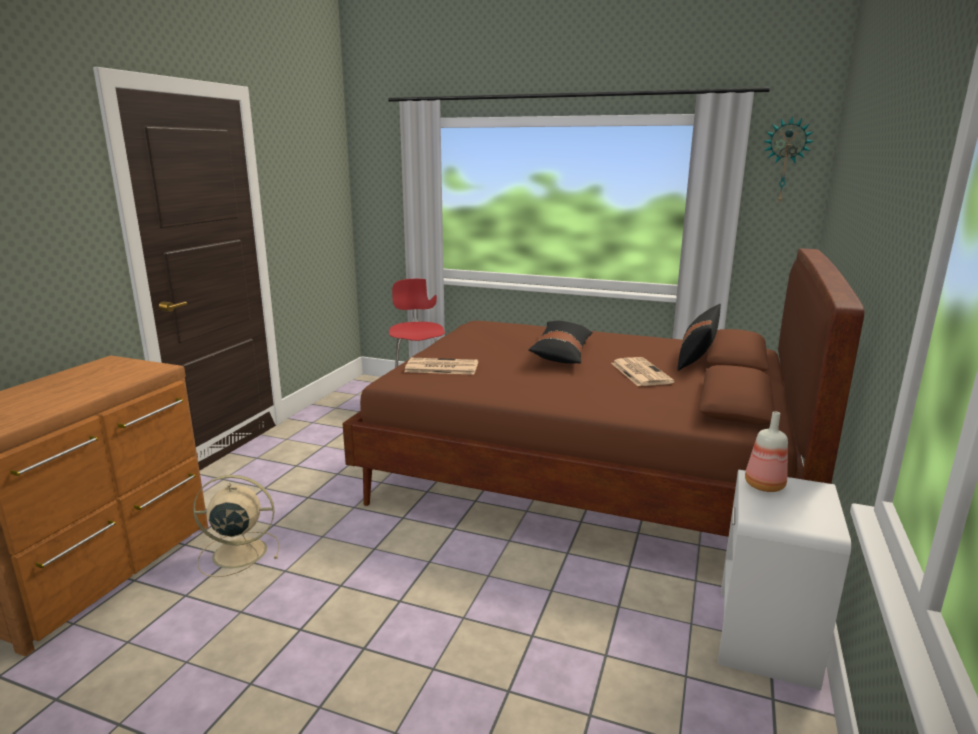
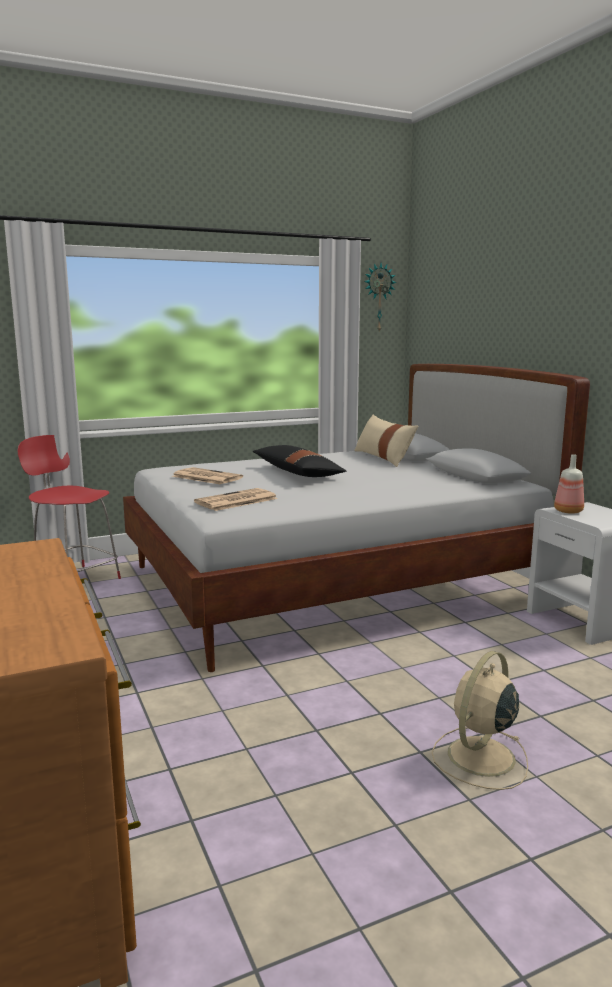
camera: 45 degrees left, 5 degrees down
(237, 553) = (166, 764): beige fan -> beige fan (479, 757)
(586, 474) = (336, 583): brown bed -> white bed
(640, 372) = (381, 472): newspaper -> newspaper (206, 477)
(697, 356) = (383, 458): black pillow -> beige pillow

